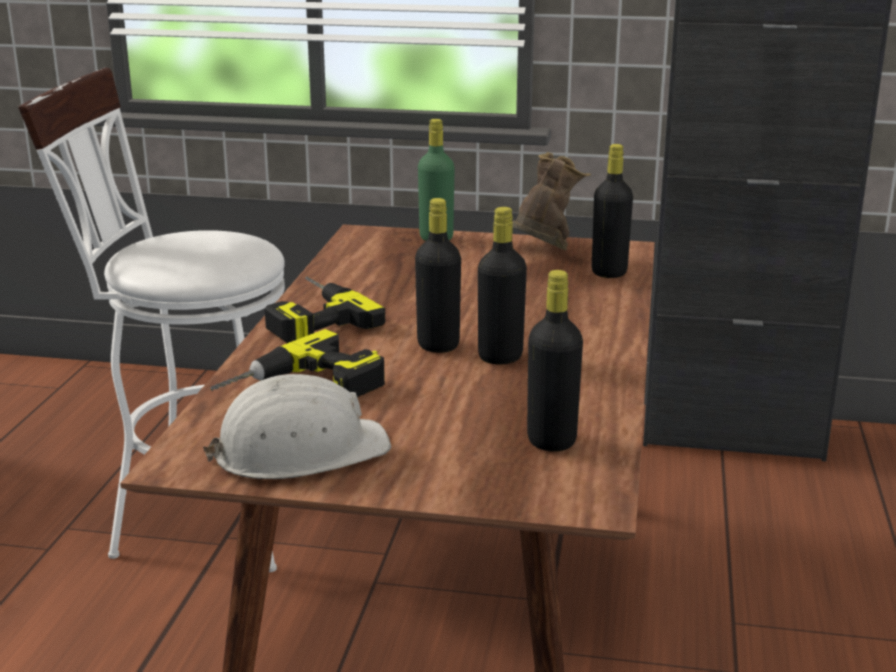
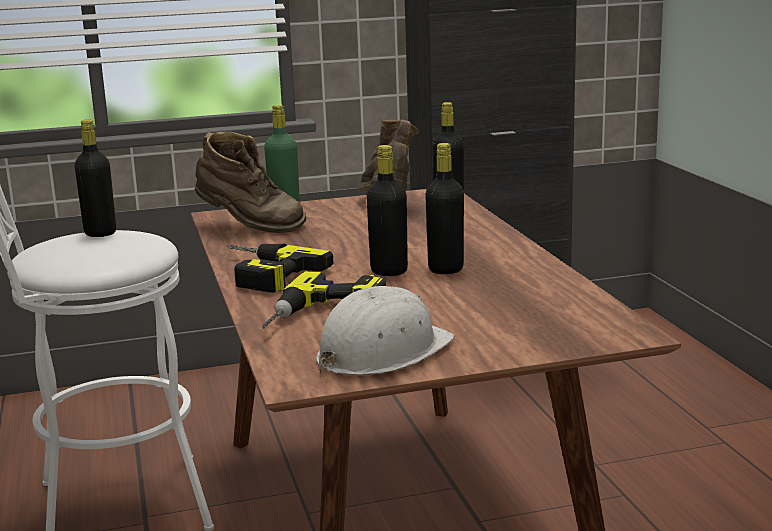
camera: 25 degrees left, 5 degrees down
(373, 255) = (249, 227): none -> brown boot
(551, 440) = (554, 308): black bottle -> black bottle (100, 233)

